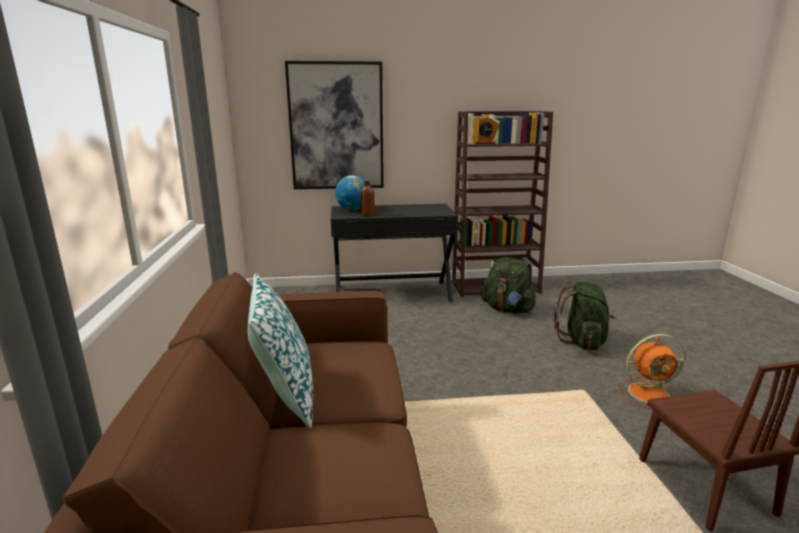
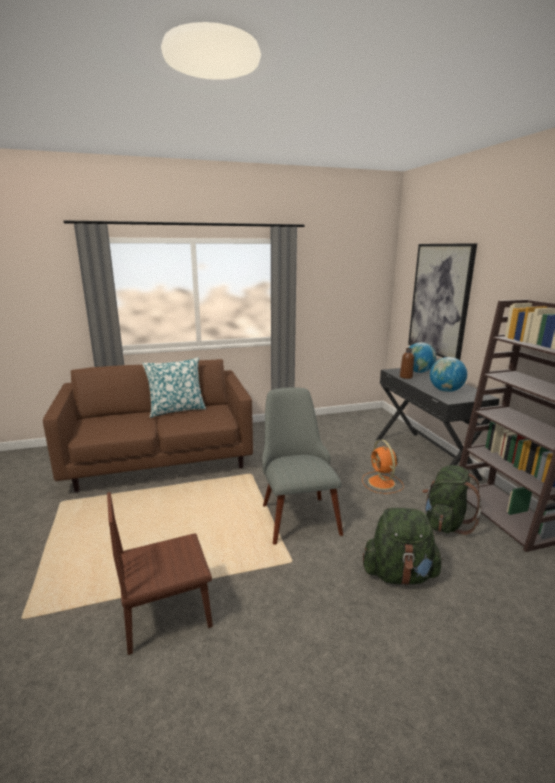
camera: 80 degrees right, 0 degrees up
(420, 211) = (445, 390): none -> globe
(485, 143) = (521, 340): alarm clock -> none
(493, 378) = (296, 512): none -> grey chair
(650, 393) = (301, 612): orange fan -> orange fan (382, 483)

